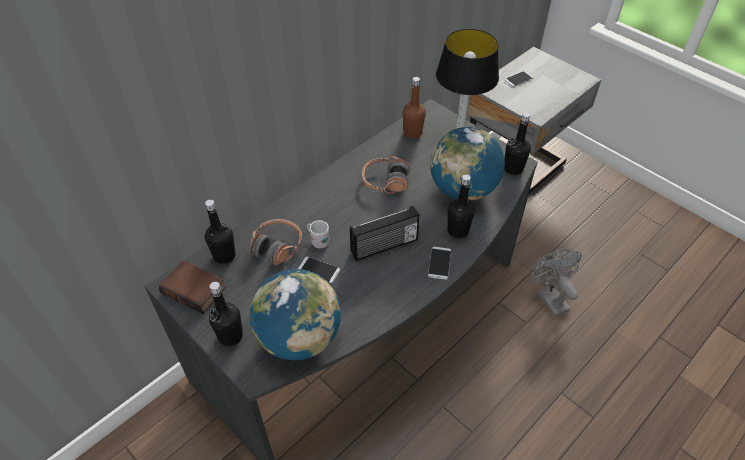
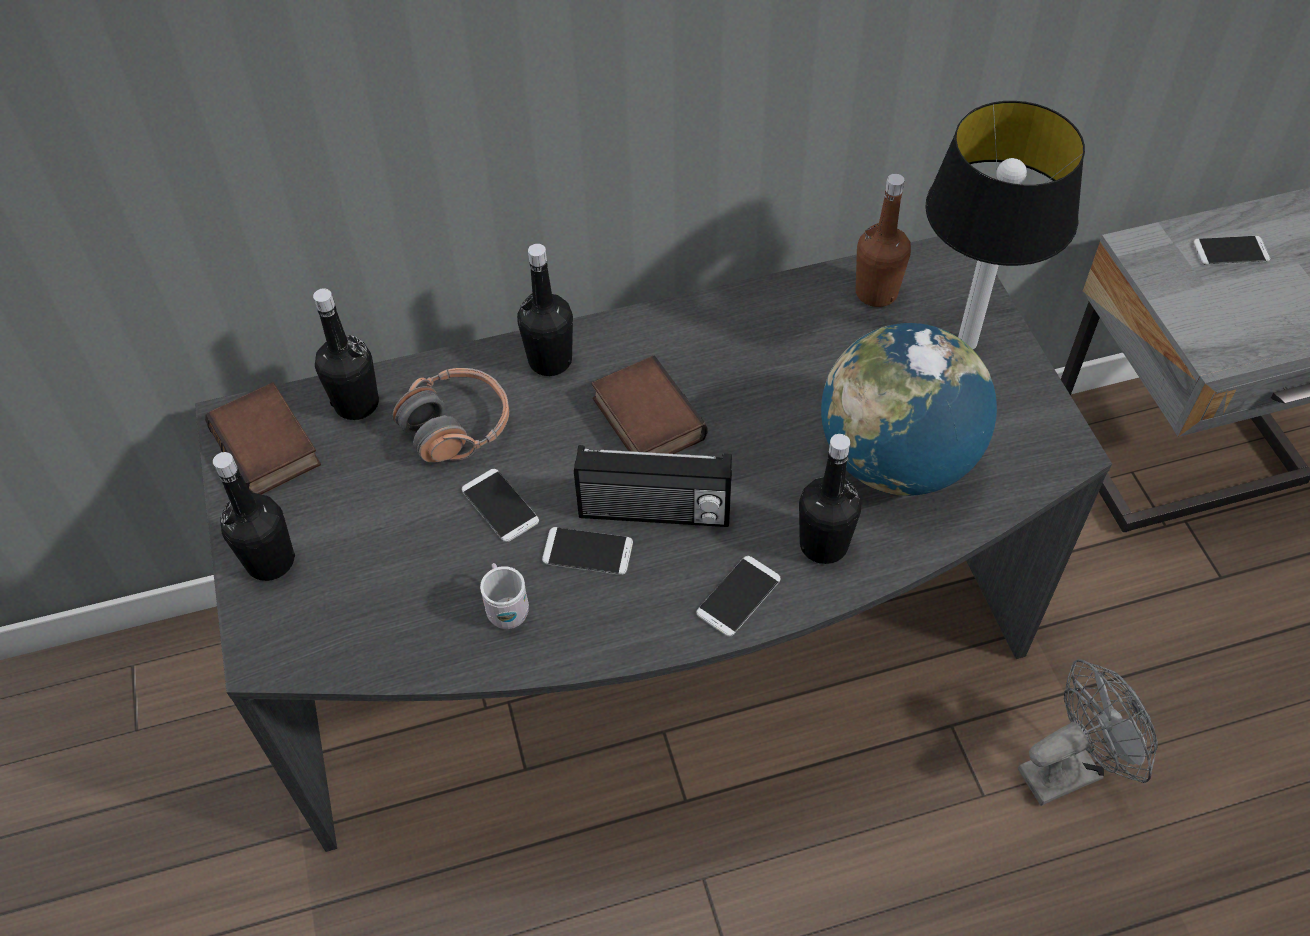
camera: 30 degrees right, 5 degrees up
(299, 338) = (380, 621): globe -> none
(318, 241) = (537, 447): white mug -> white mug (506, 608)
(355, 213) = (644, 419): none -> book
(368, 272) = (587, 552): none -> phone
(385, 182) = (747, 377): headphones -> none
(513, 168) = (1043, 457): black bottle -> black bottle (550, 360)
(549, 298) = (1070, 768): grey fan -> grey fan turned 60 degrees clockwise

